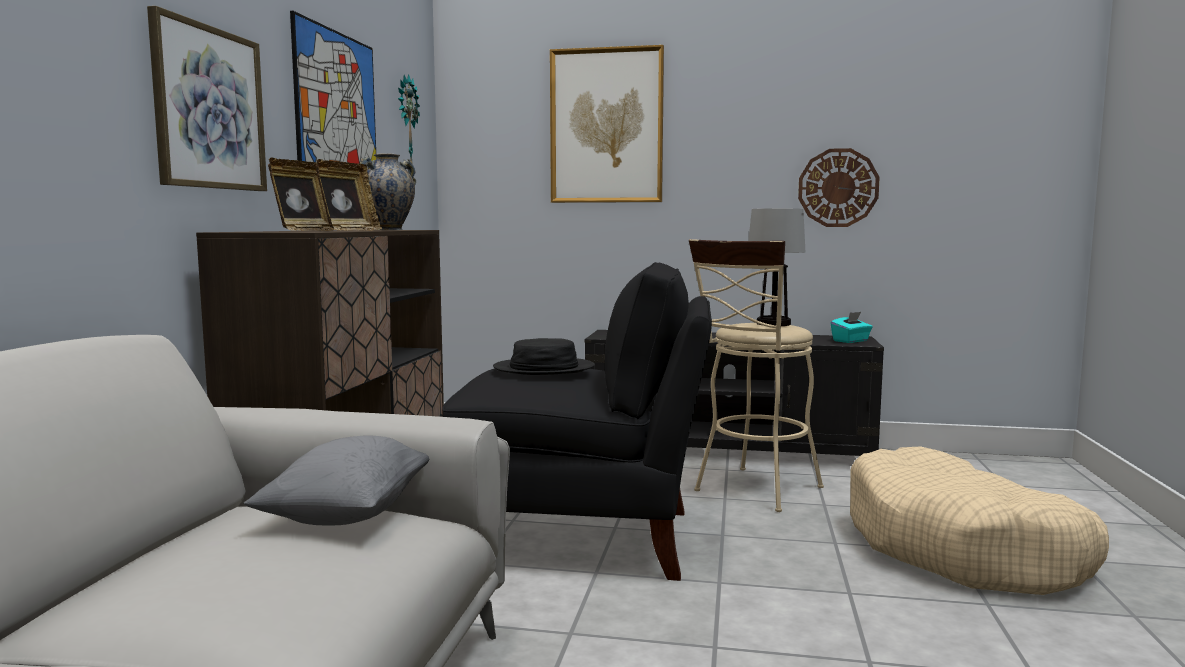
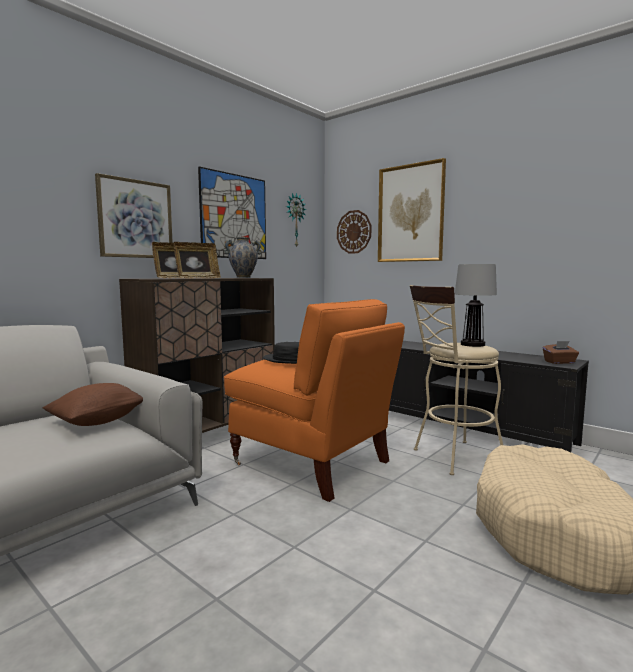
camera: 30 degrees right, 0 degrees up
(346, 515) = (97, 422): grey pillow -> brown pillow
(586, 537) = (312, 463): black armchair -> orange armchair
(838, 188) = (565, 248): wall clock -> wall clock (354, 232)
(851, 341) = (559, 362): turquoise tissue box -> brown tissue box

